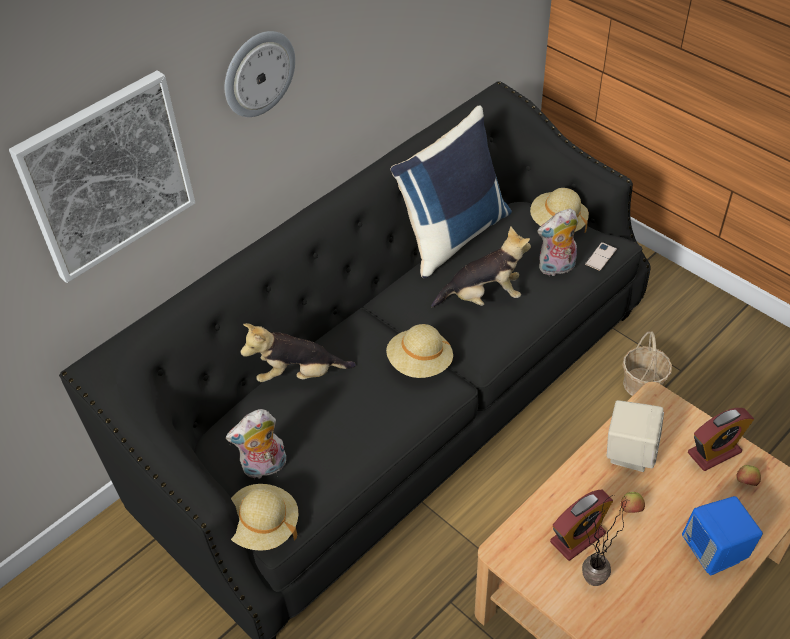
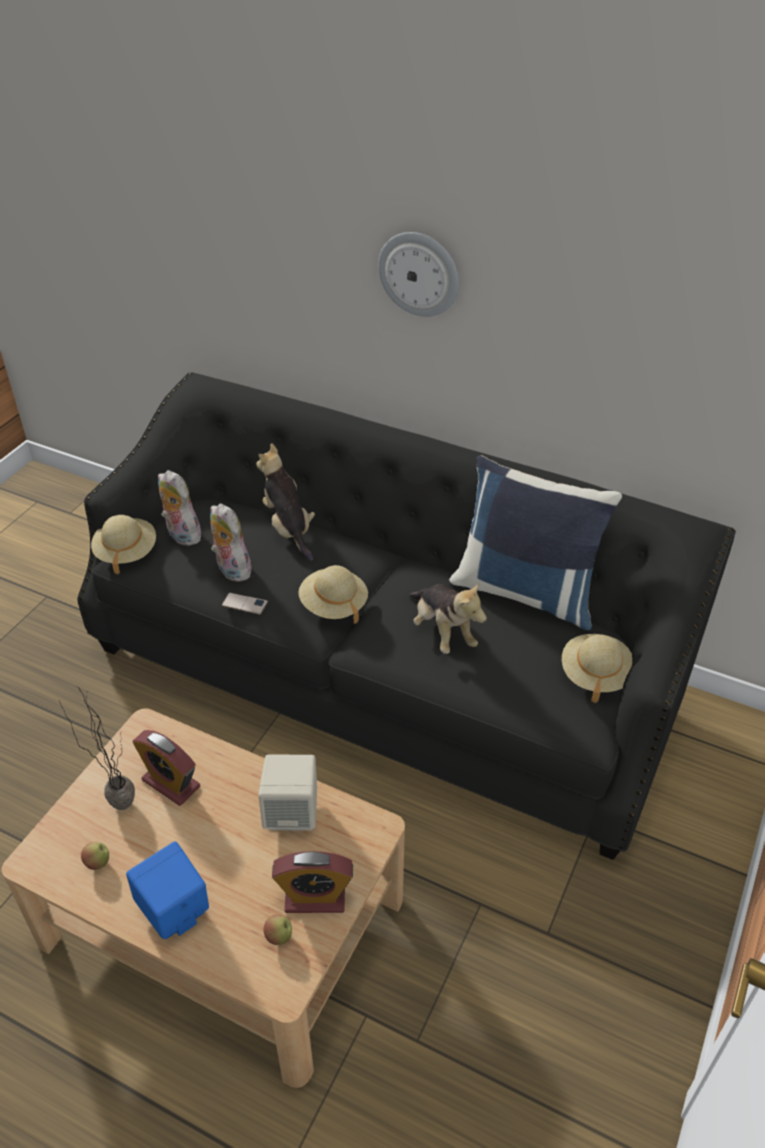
camera: 70 degrees right, 5 degrees down
(107, 176) = (264, 253): picture -> none
(556, 268) = (516, 685): plush toy -> plush toy (231, 569)
(600, 257) = (559, 724): phone -> phone (244, 604)
(631, 509) = (215, 825): apple -> apple (98, 863)
(642, 384) = (506, 891): basket -> none
(714, 452) = (315, 898): alarm clock -> alarm clock turned 45 degrees counterclockwise

